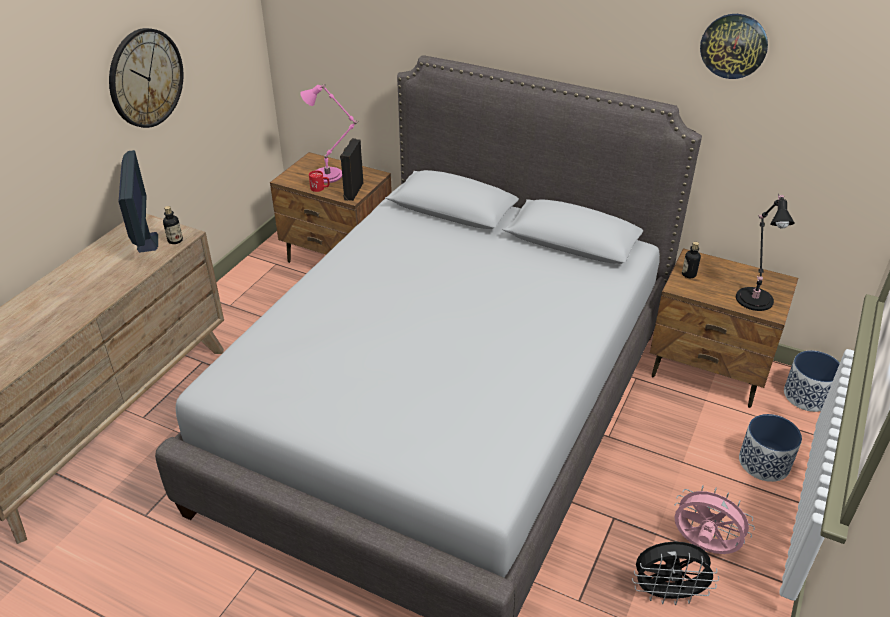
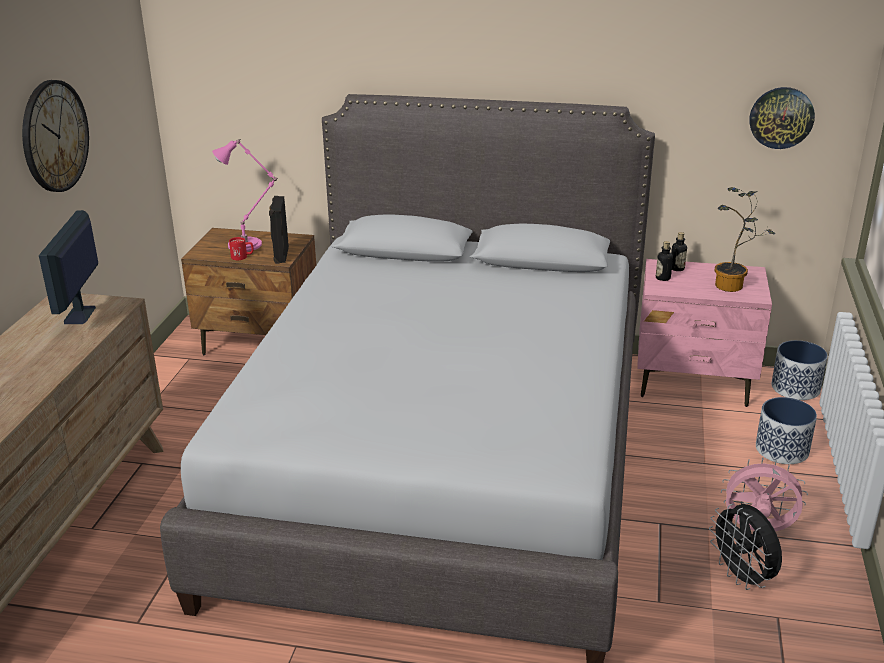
camera: 15 degrees left, 10 degrees down
(147, 241) = (79, 315): monitor -> monitor turned 150 degrees counterclockwise
(175, 240) = (113, 310): bottle -> bottle (677, 268)
(667, 594) = (742, 577): black fan -> black fan turned 75 degrees clockwise
(708, 371) = (694, 383): brown nightstand -> pink nightstand
(734, 46) = (673, 40): wall clock -> wall clock (781, 117)
(753, 297) = (733, 287): black table lamp -> potted plant

